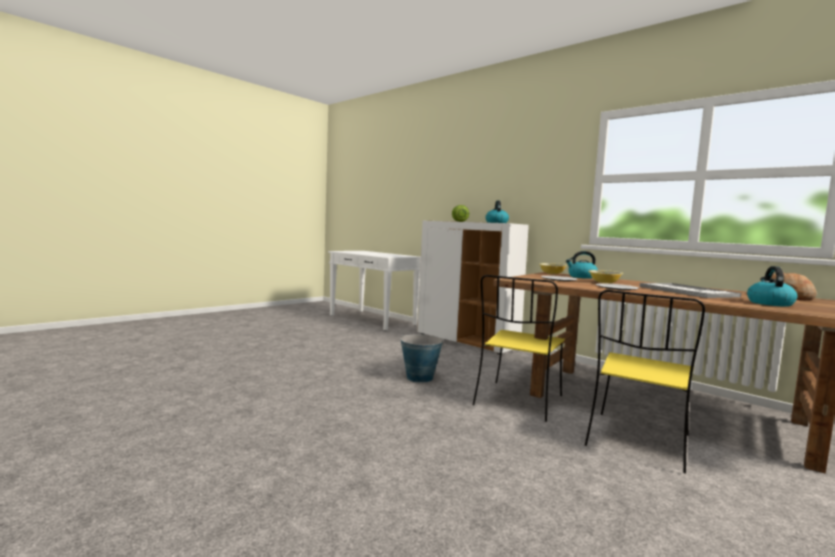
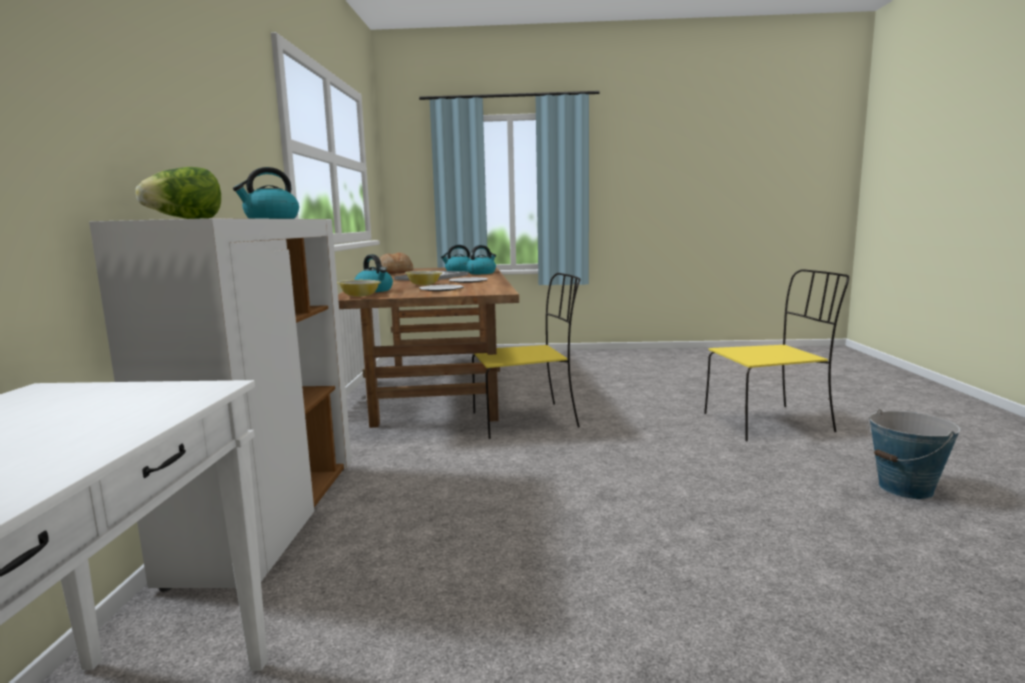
camera: 130 degrees left, 5 degrees up
(419, 378) = (558, 471): bucket -> bucket (906, 488)
(637, 442) = (529, 386): yellow chair -> yellow chair (769, 423)
(729, 302) = (481, 273): none -> kettle

